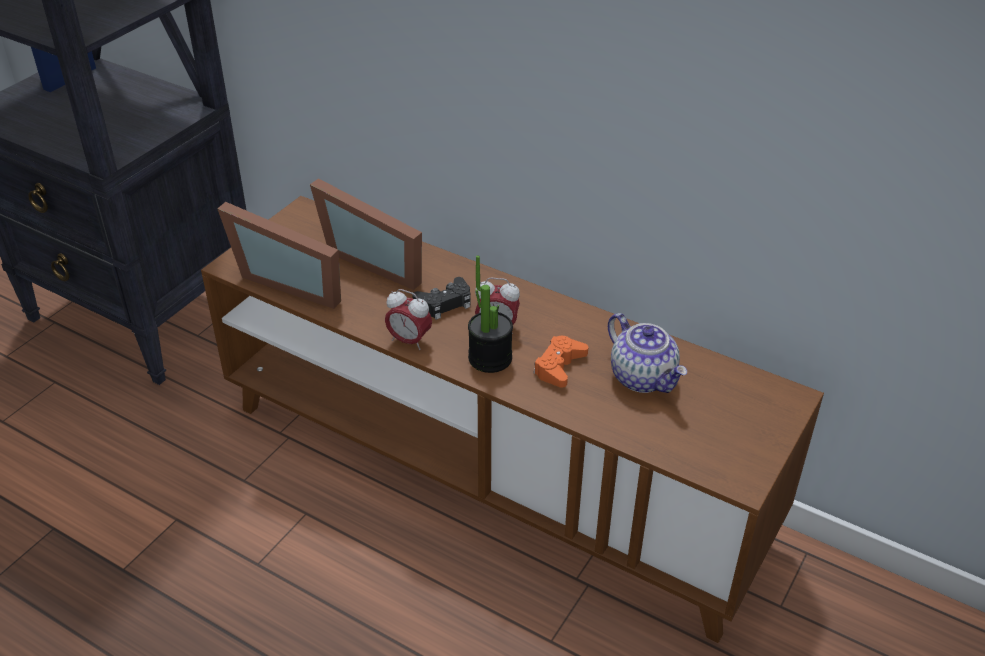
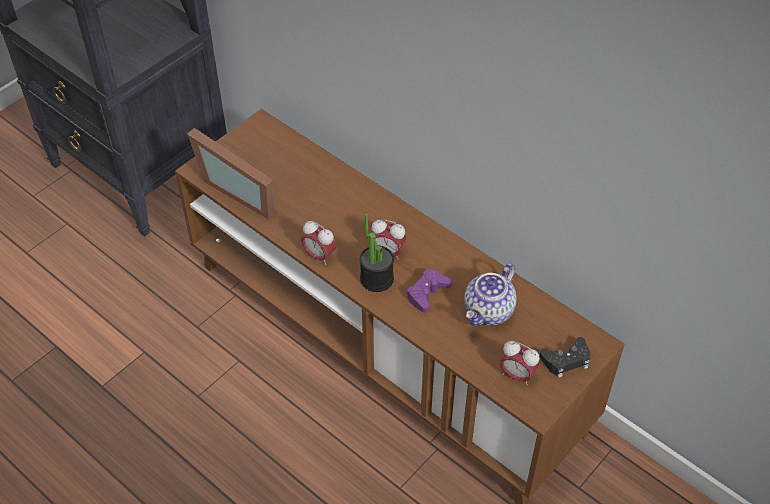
camera: 10 degrees right, 10 degrees up
(377, 260) = (309, 178): picture frame -> none
(444, 303) = (353, 225): black game controller -> black game controller (566, 360)
(559, 366) = (427, 293): orange game controller -> purple game controller
(643, 377) = (489, 311): teapot -> teapot turned 60 degrees clockwise
(702, 445) = (517, 375): none -> alarm clock

